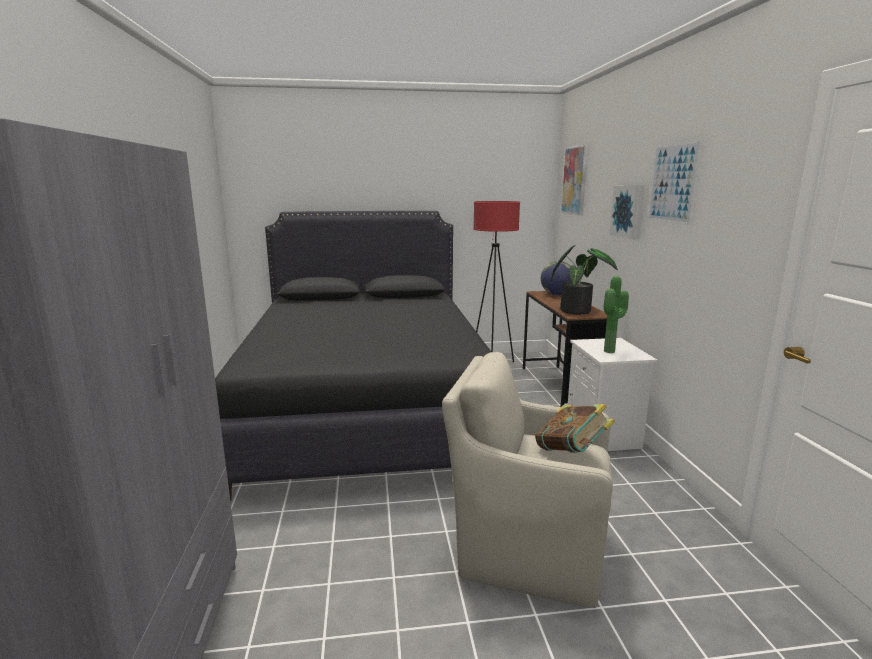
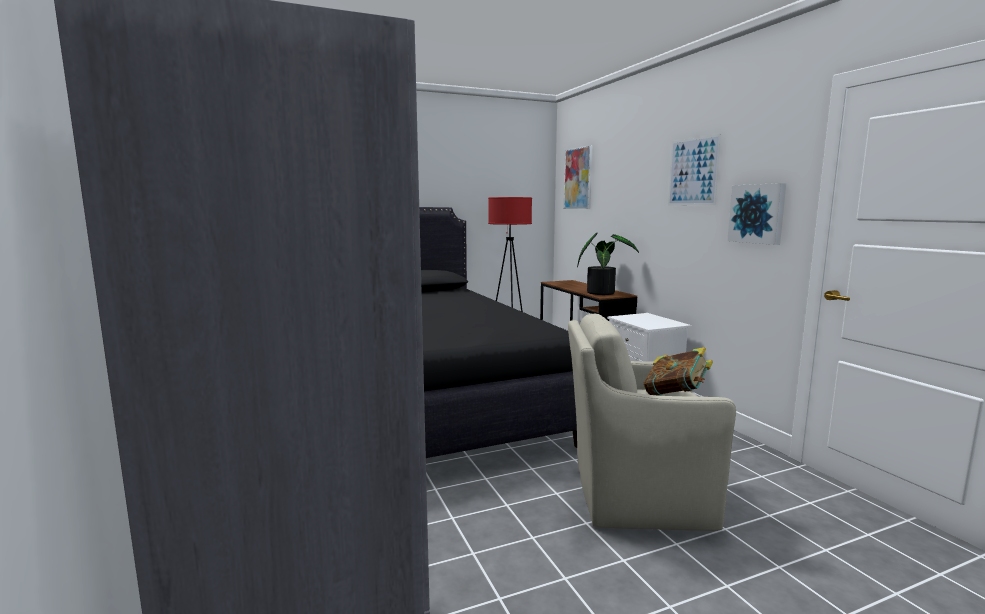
camera: 15 degrees left, 5 degrees down
(556, 294) = (570, 283): globe -> none
(611, 352) = (650, 322): potted plant -> none
(629, 211) = (645, 200): picture -> picture (757, 213)

